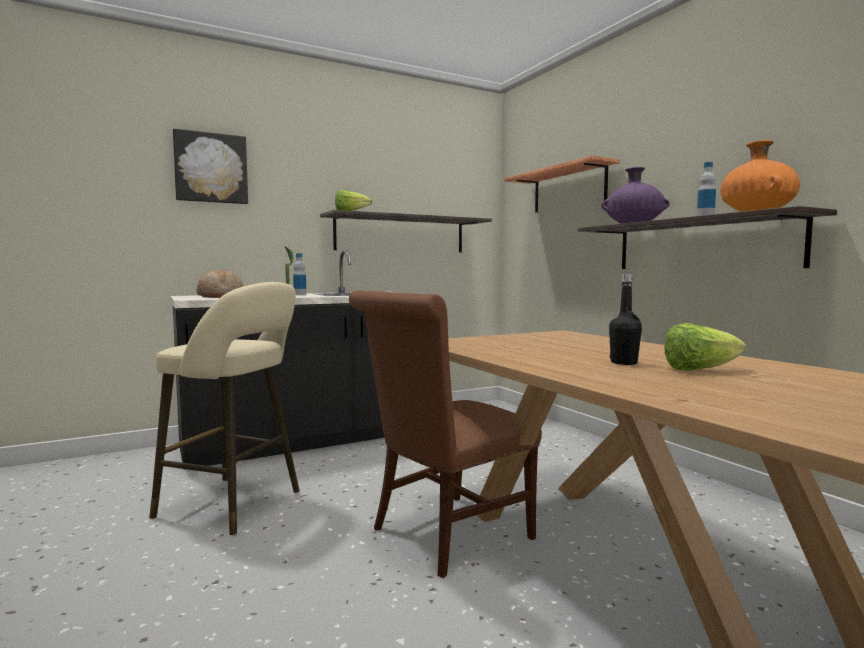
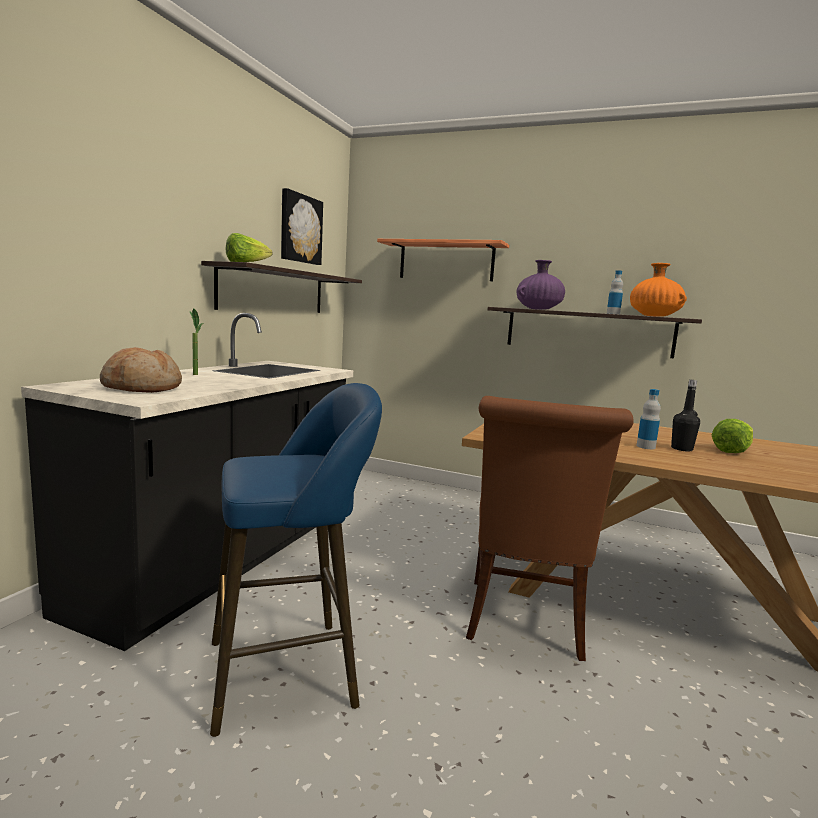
camera: 40 degrees left, 5 degrees up
(211, 168) = (69, 176): picture -> picture (300, 229)
(235, 505) = (291, 670): beige stool -> blue stool
(300, 295) = (221, 376): bottle -> bottle (645, 447)

